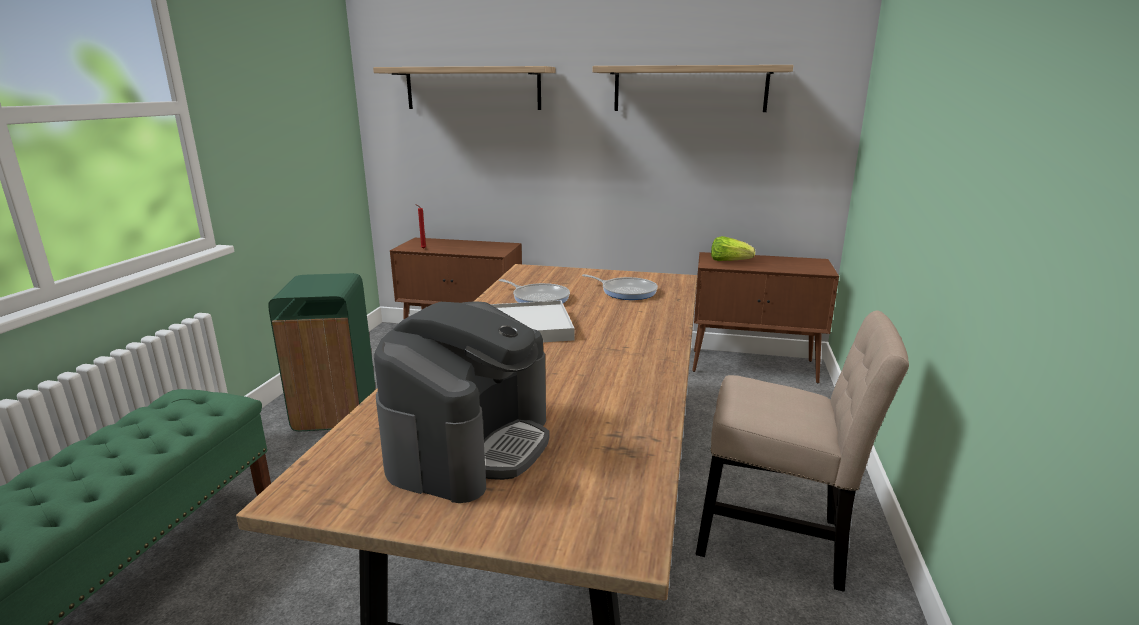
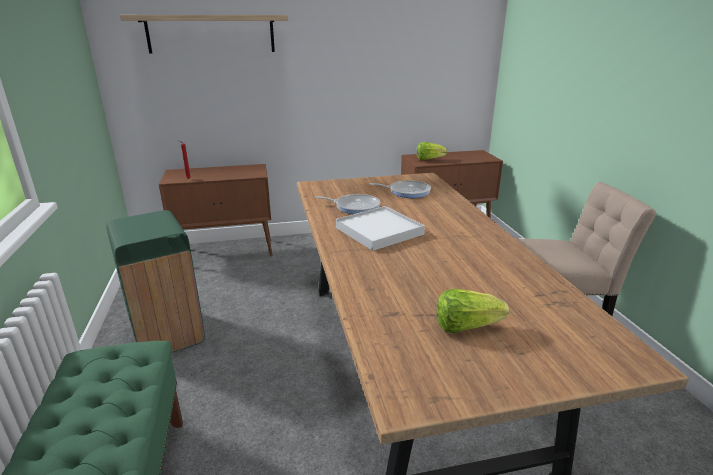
camera: 25 degrees left, 5 degrees up
(470, 444) = (465, 326): coffee machine -> lettuce
(690, 89) = (390, 33): shelf -> none

